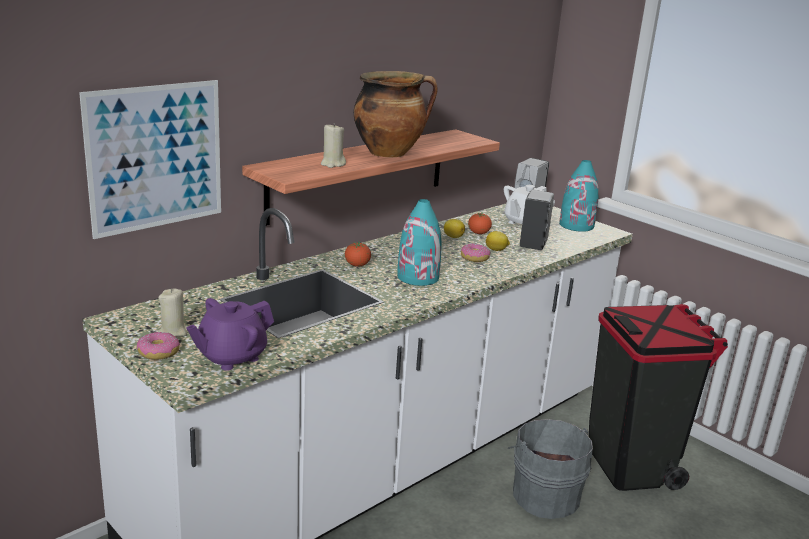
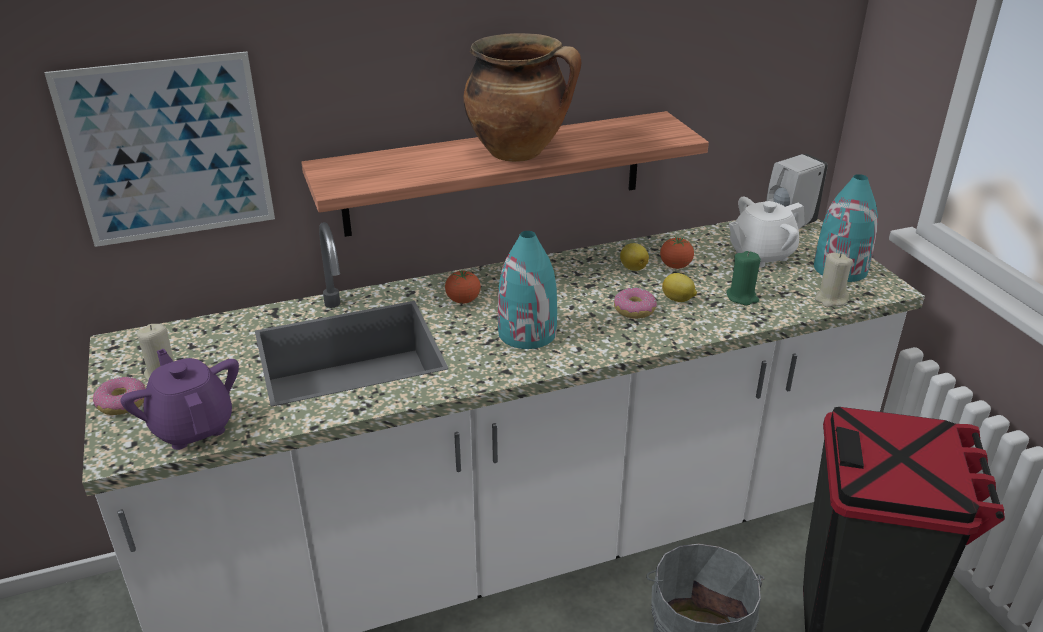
camera: 25 degrees right, 10 degrees up
(231, 357) = (193, 426): purple teapot -> purple teapot turned 75 degrees clockwise
(332, 164) = (417, 168): beige candle -> beige candle (830, 299)
(533, 245) = (742, 297): white soap dispenser -> green candle

